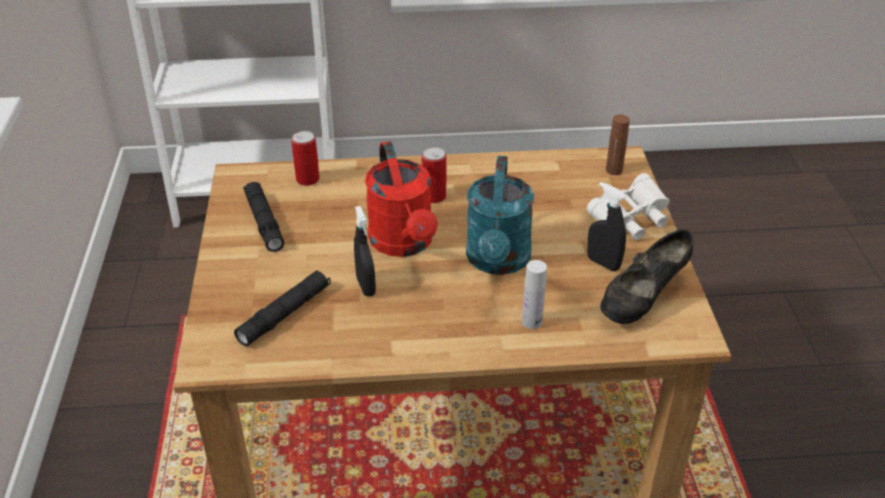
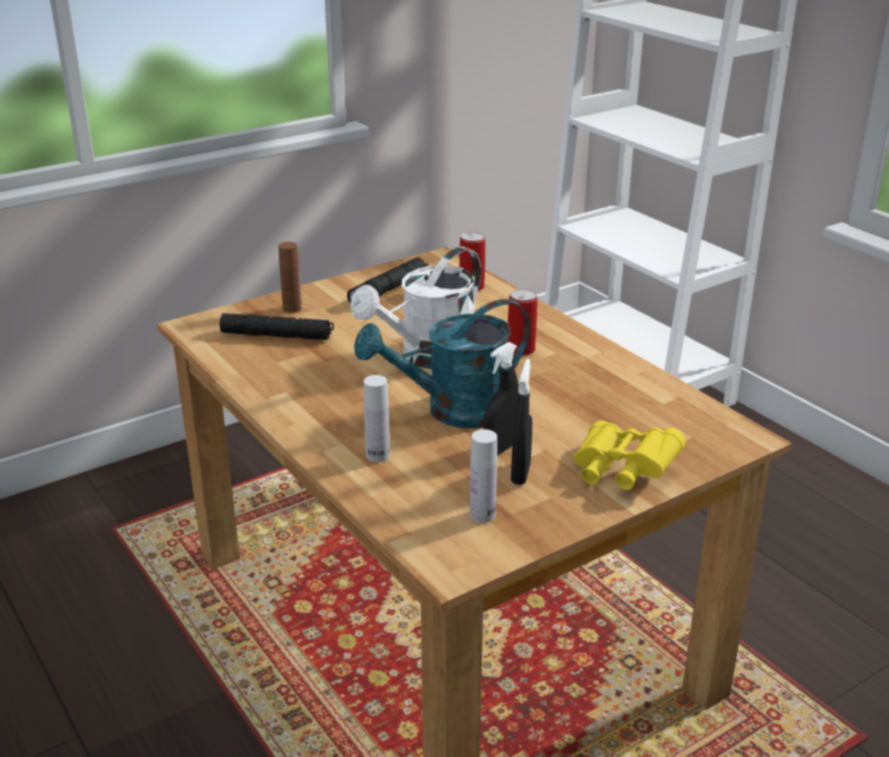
camera: 60 degrees right, 10 degrees down
(366, 286) = (348, 358): black spray bottle -> black spray bottle (501, 448)
(404, 244) = (428, 357): red watering can -> white watering can
(614, 170) = (710, 437): brown bottle -> brown bottle (292, 308)
(630, 221) = (621, 472): white binoculars -> yellow binoculars
(642, 299) = (482, 515): black shoe -> white bottle

